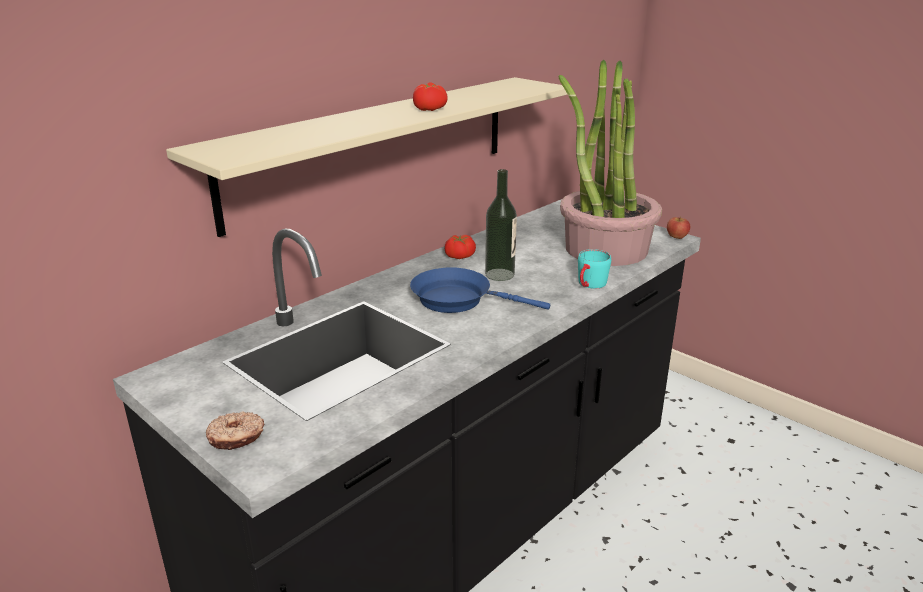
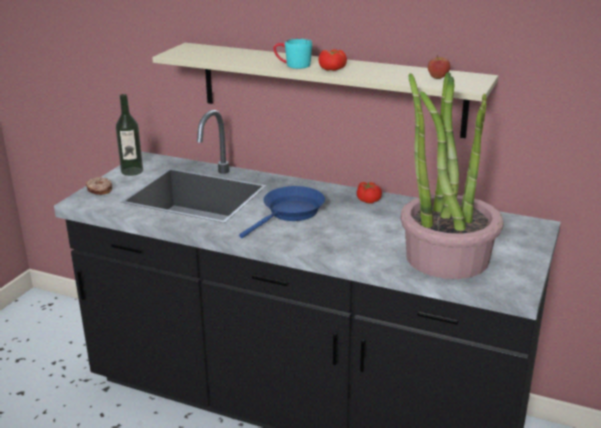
camera: 70 degrees right, 0 degrees up
(458, 300) = (290, 213): blue frying pan -> blue frying pan turned 45 degrees clockwise
(499, 274) = (347, 220): bottle -> bottle (132, 171)
(589, 285) = (358, 258): turquoise mug -> turquoise mug (292, 65)
(676, 237) = (521, 291): apple -> apple (438, 78)

